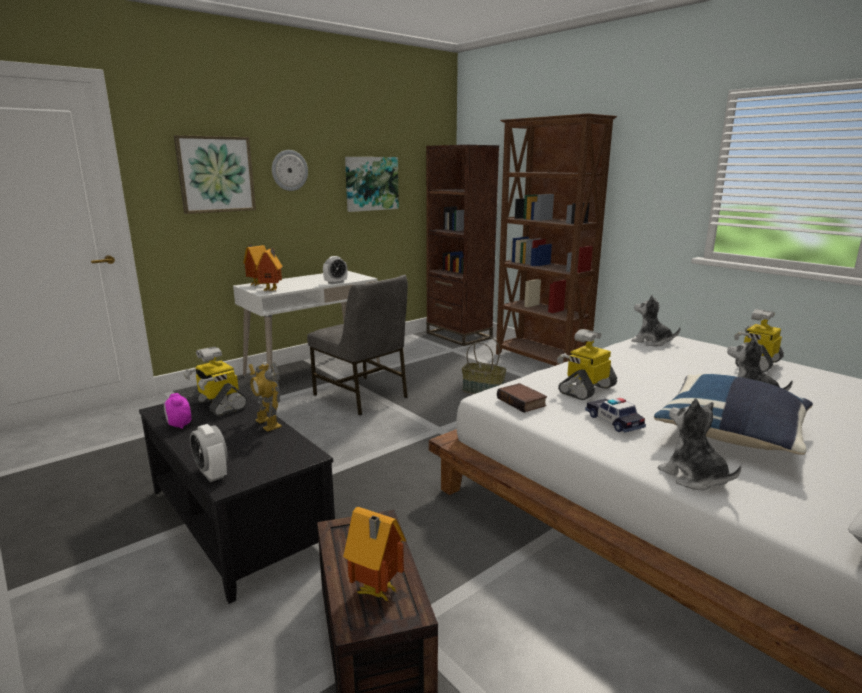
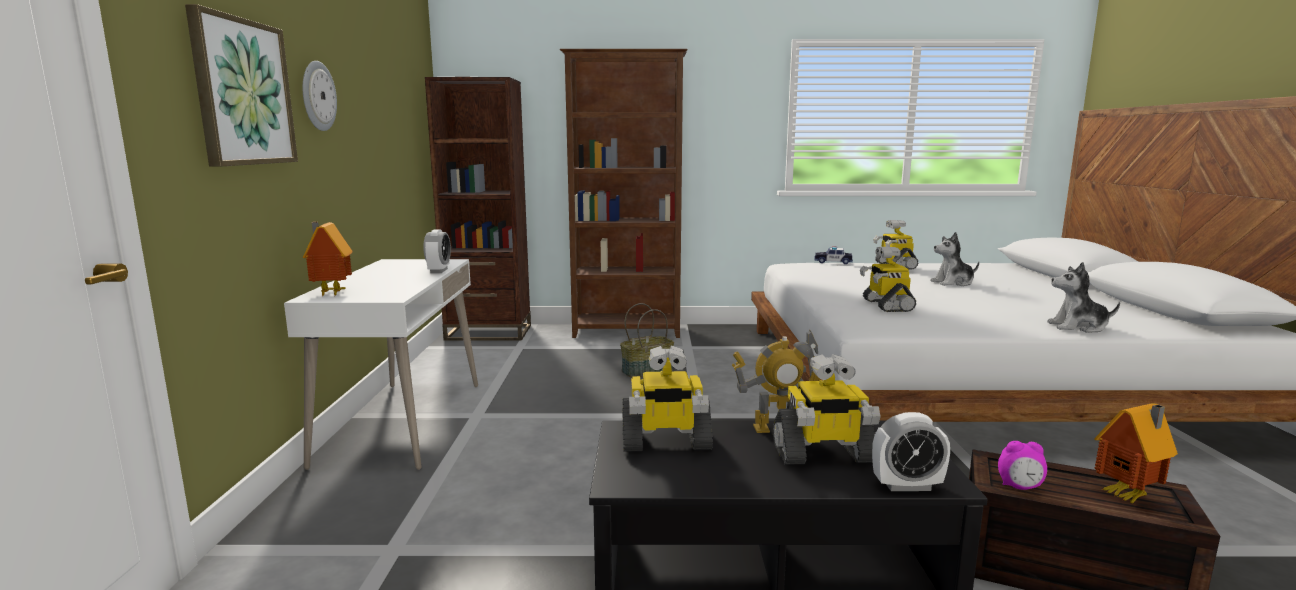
camera: 50 degrees left, 5 degrees down
(179, 425) = (709, 478): alarm clock -> alarm clock (1019, 487)
(239, 443) = (823, 454): none -> toy robot
(272, 290) = (390, 293): toy house -> none
(362, 396) = (547, 421): grey chair -> none
(371, 183) = (385, 126): picture -> none
(522, 402) = (892, 324): book -> none
(614, 421) = (965, 315): toy car -> toy car (833, 262)
(651, 342) = (803, 269): plush toy -> none
(731, 435) = (1017, 303): blue pillow -> none

